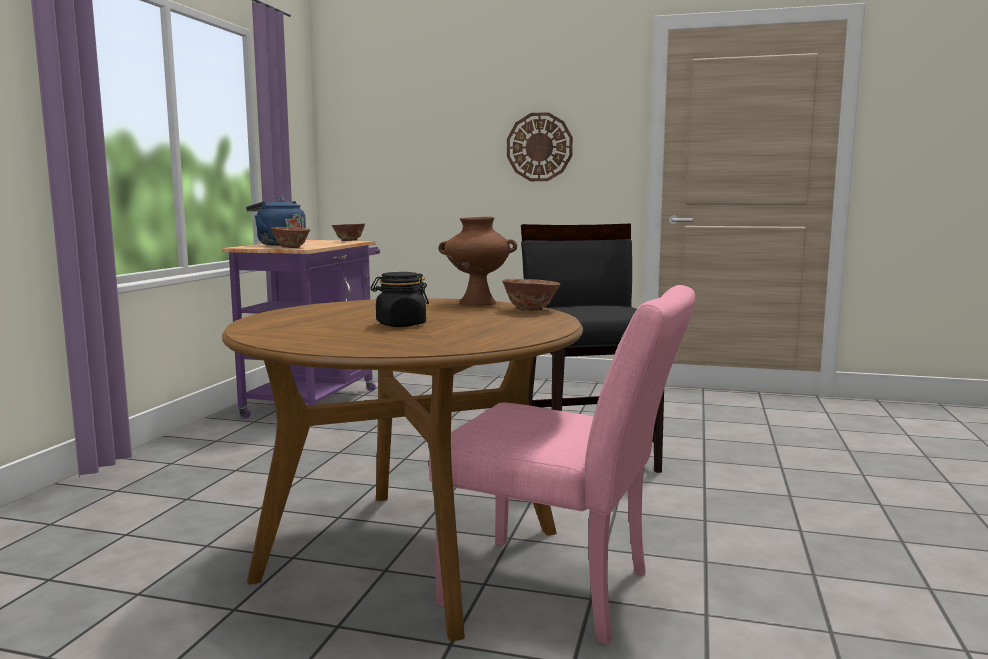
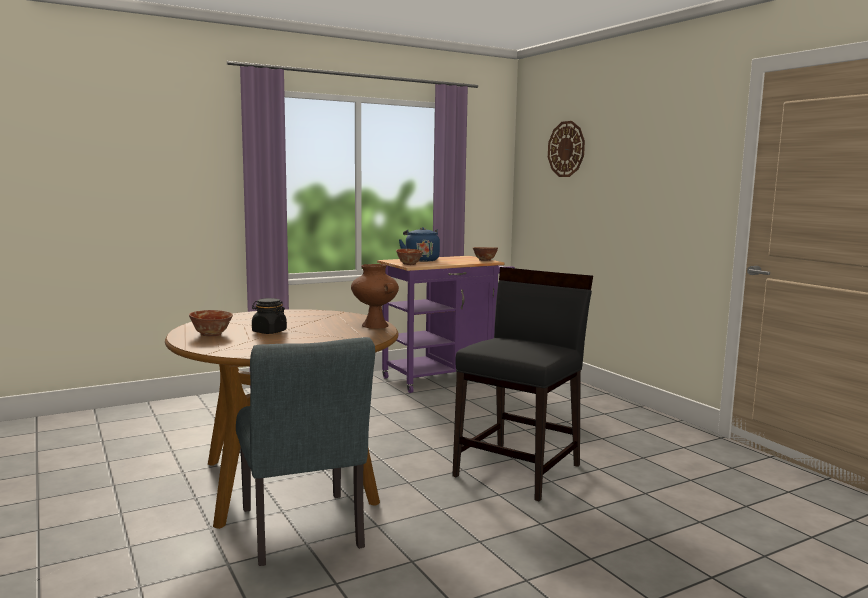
camera: 45 degrees right, 0 degrees up
(530, 310) = (372, 337): bowl -> bowl (211, 335)
(539, 147) = (651, 189): wall clock -> wall clock (566, 149)
(563, 591) = (303, 533): pink chair -> grey chair

